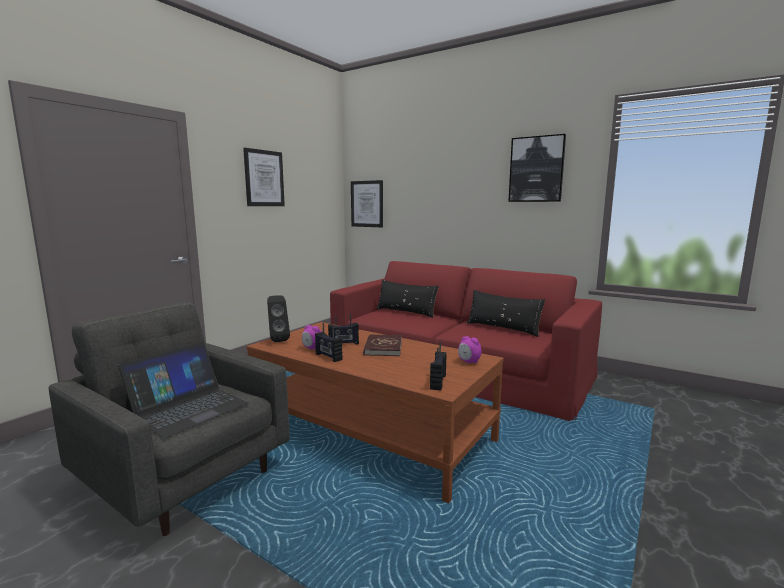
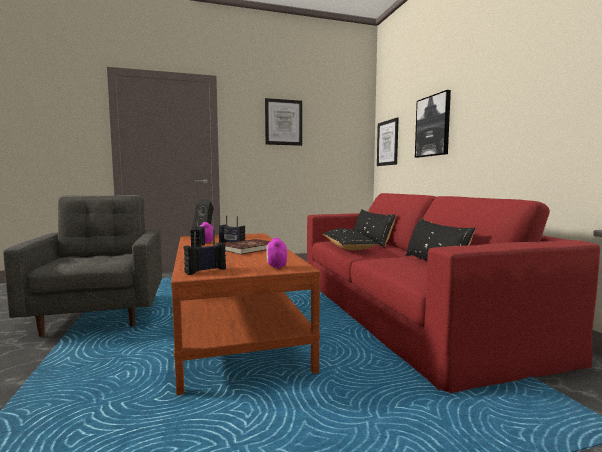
camera: 40 degrees right, 5 degrees down
(188, 408) = (86, 259): laptop -> none
(402, 322) = (347, 247): none -> black pillow
(536, 169) = (532, 68): picture -> picture (433, 126)

